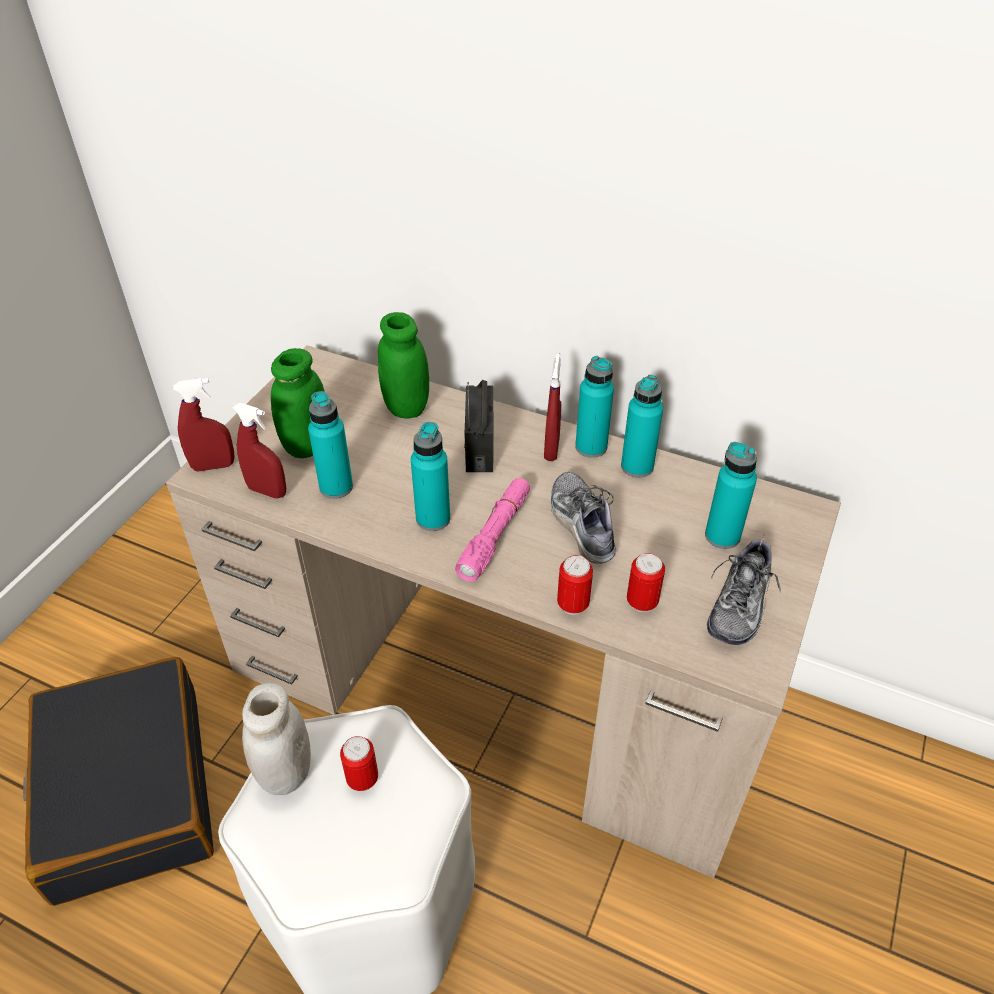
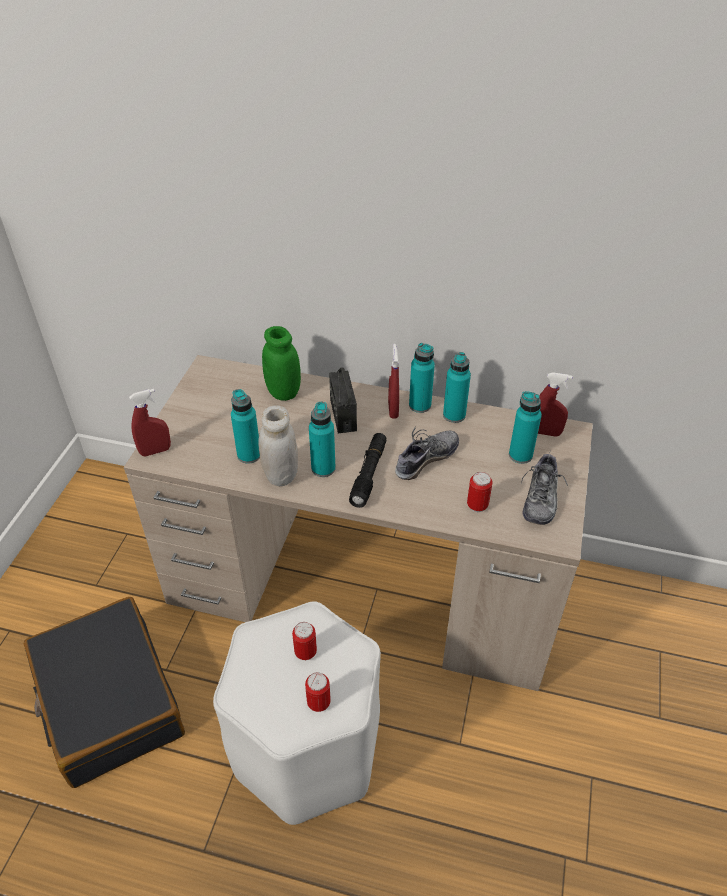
camera: 10 degrees left, 0 degrees up
(267, 491) = (200, 464): red spray bottle -> red spray bottle (545, 432)
(285, 772) = (251, 656): white jar -> white jar (281, 475)
(306, 445) = (219, 428): green jar -> none
(495, 535) = (369, 474): pink flashlight -> black flashlight
(573, 604) = (432, 513): can -> can (318, 703)
(582, 524) = (426, 459): shoe -> shoe turned 75 degrees clockwise

